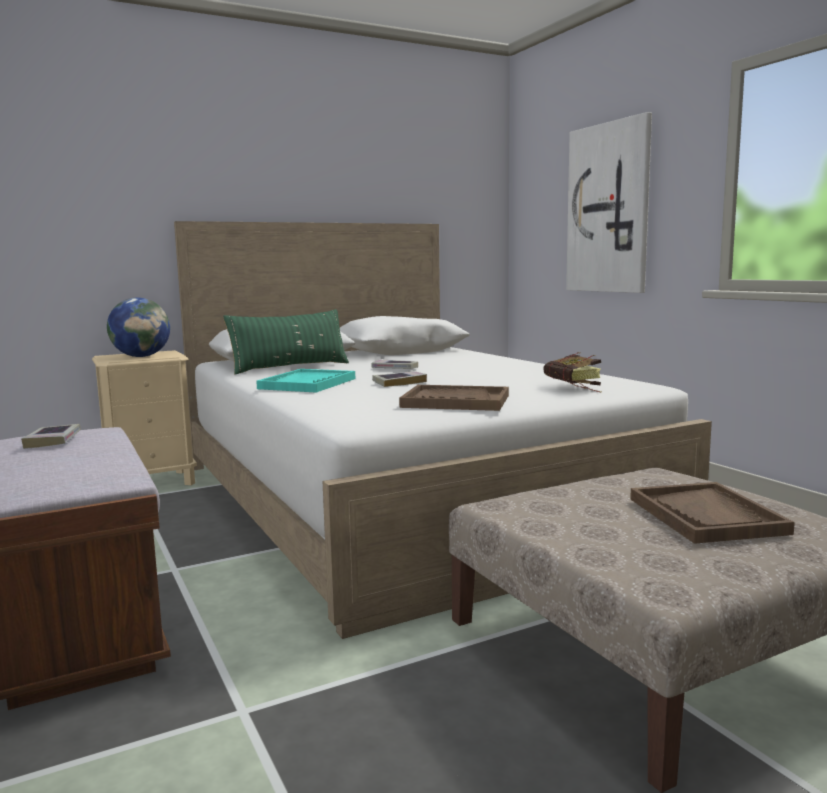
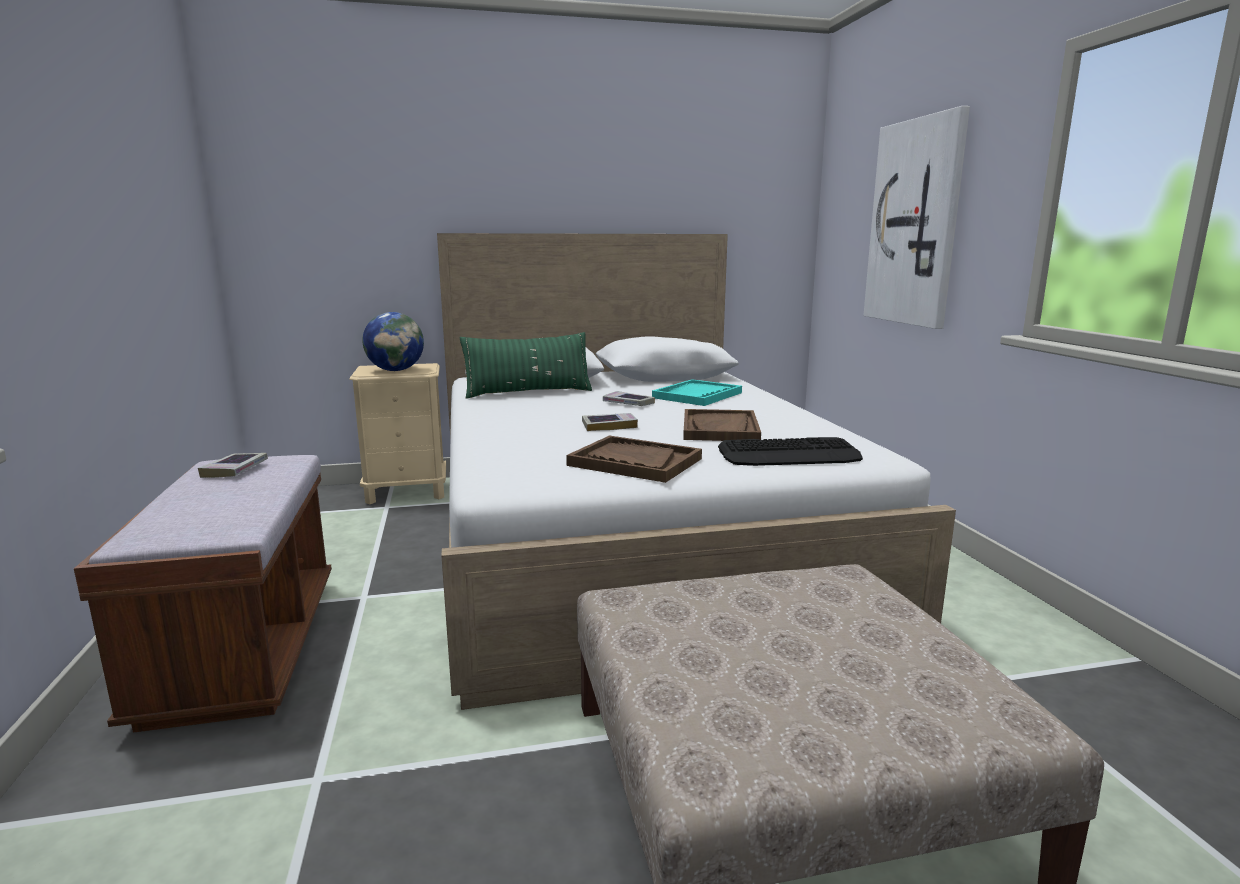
camera: 15 degrees right, 5 degrees up
(308, 383) = (518, 419): turquoise tray -> turquoise tray (697, 395)
(575, 388) = (789, 454): book -> keyboard
(706, 516) = (847, 656): brown tray -> brown tray (720, 428)

